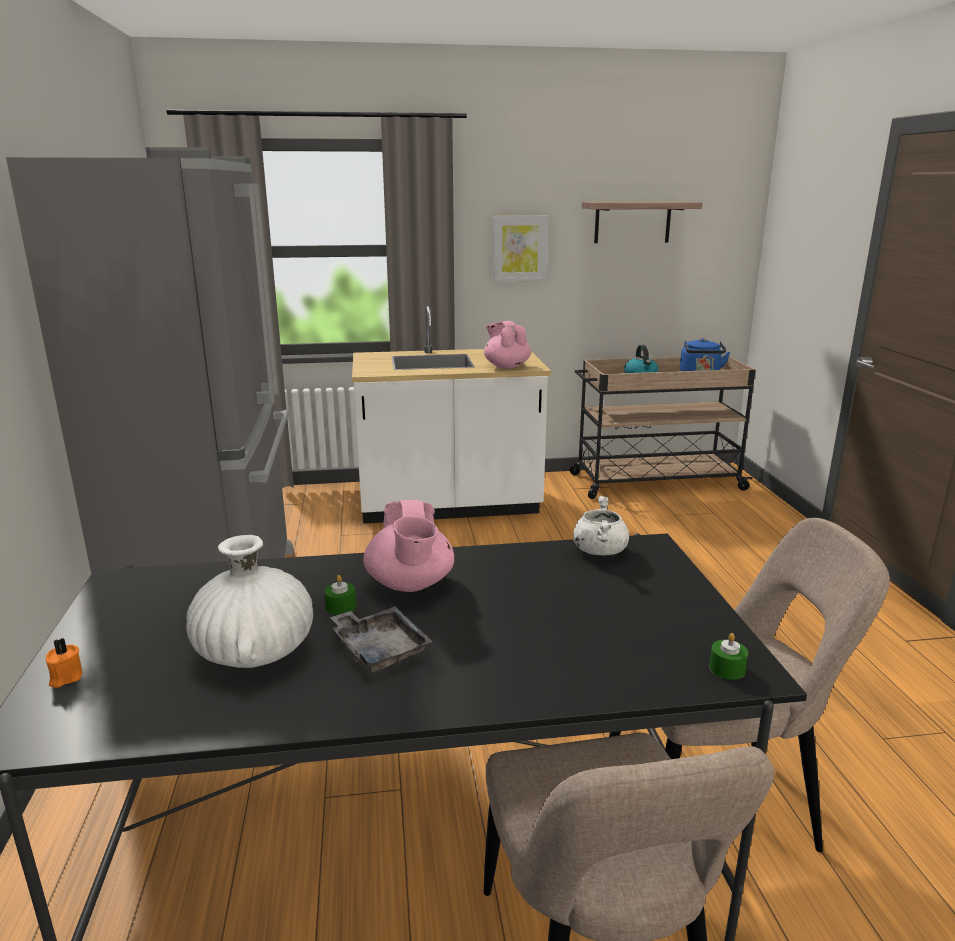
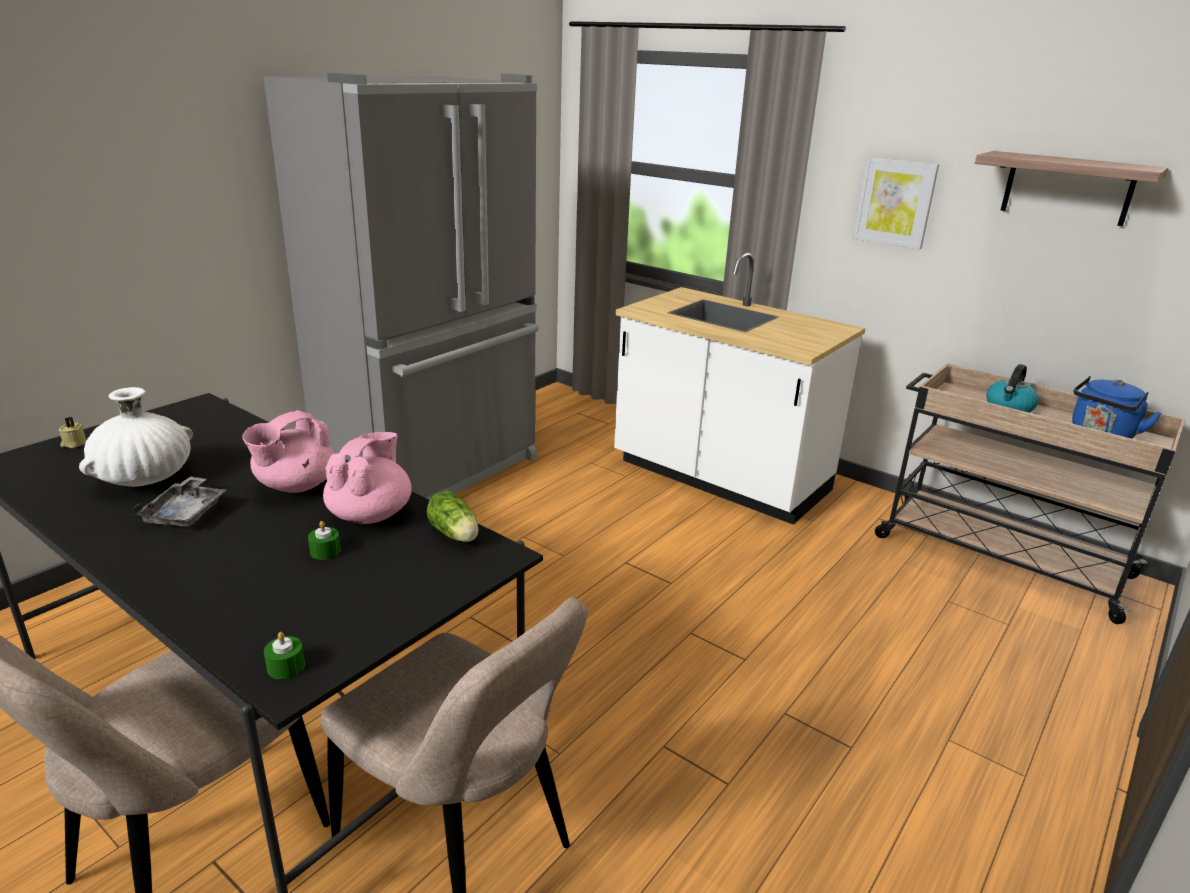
camera: 45 degrees right, 5 degrees up
(65, 677) = (74, 444): orange candle -> beige candle
(341, 607) = (234, 477): green candle -> green candle (325, 551)
(506, 366) = (777, 341): pink teapot -> pink teapot (371, 514)
(599, 550) = (455, 535): white cooking pot -> lettuce

